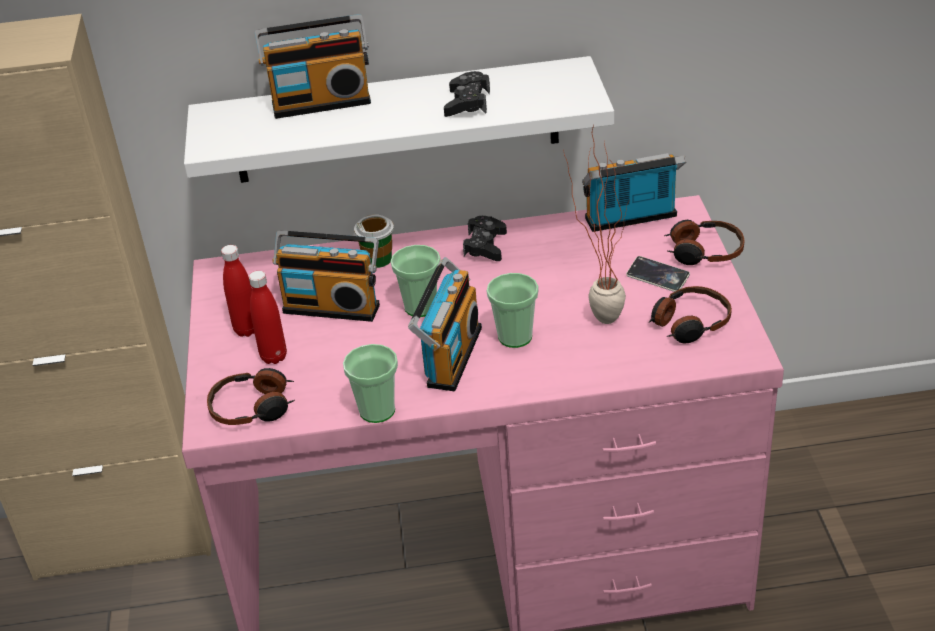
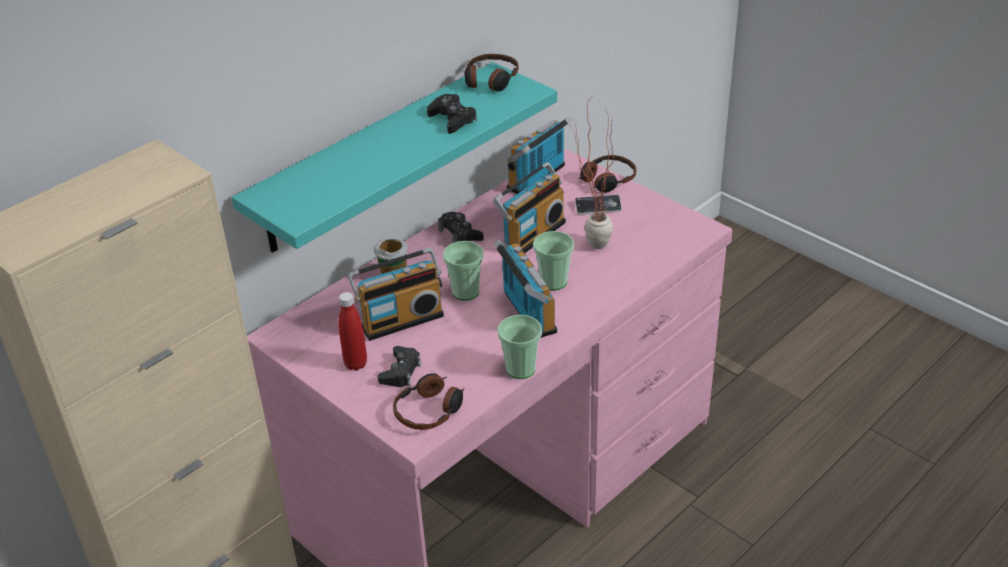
camera: 40 degrees left, 0 degrees up
(274, 357) = (401, 371): red bottle -> black game controller
(321, 102) = (341, 156): radio -> radio (531, 234)
(396, 121) = (375, 157): white shelf -> turquoise shelf
(689, 323) = (650, 226): headphones -> headphones (490, 81)

